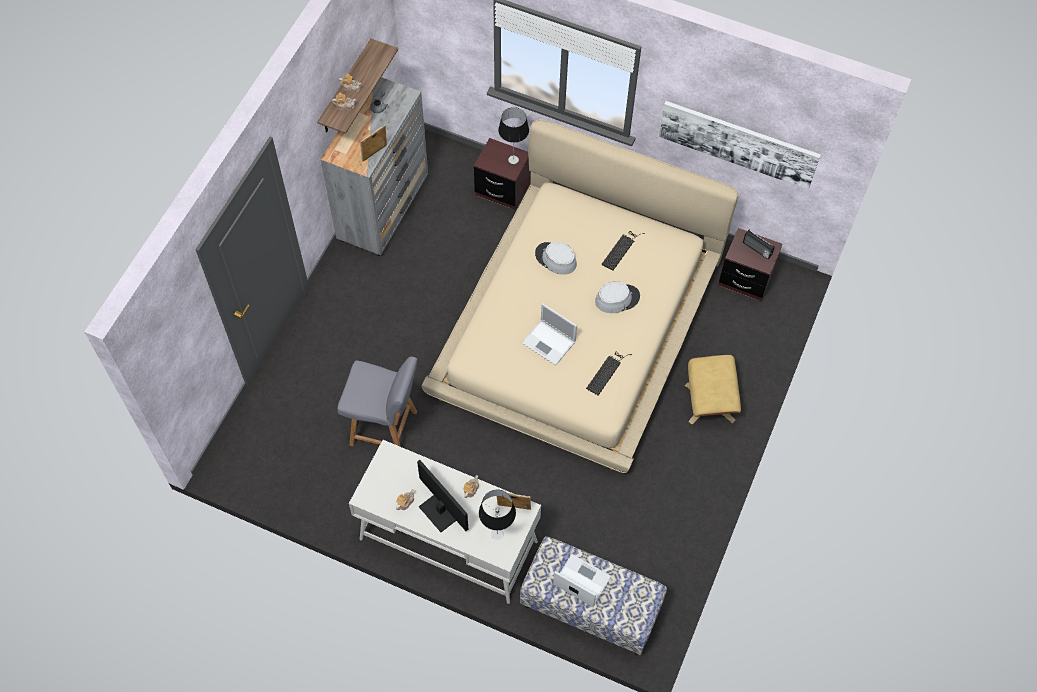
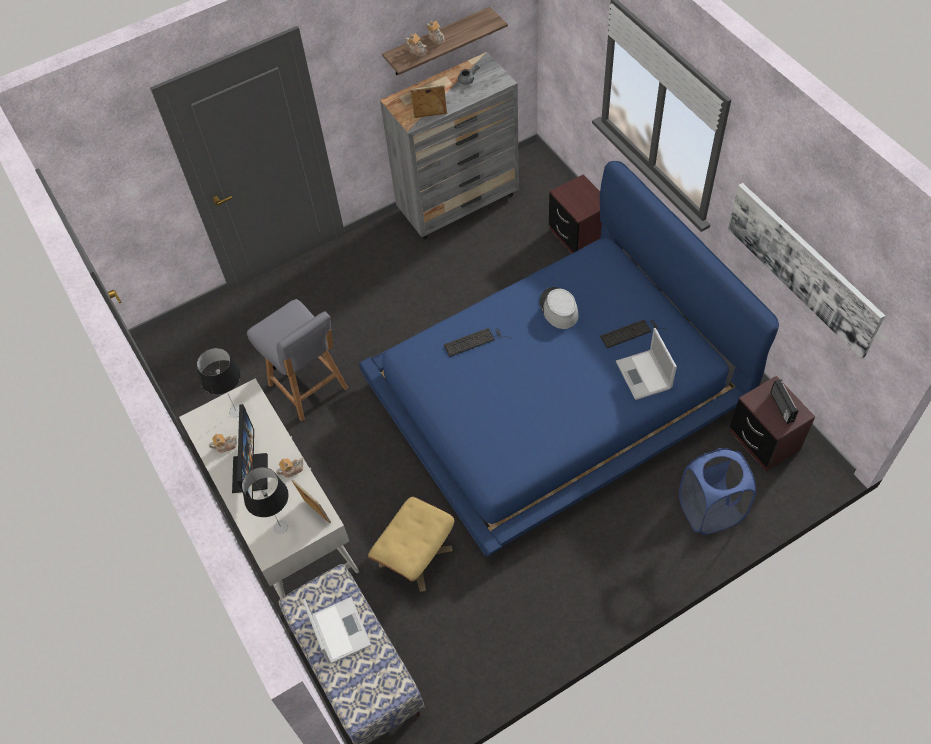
camera: 40 degrees right, 5 degrees down
(513, 159) = (591, 203): table lamp -> table lamp (236, 411)
(549, 343) = (490, 382): laptop -> laptop (644, 375)
(578, 324) = (556, 392): beige bed -> blue bed
(607, 372) = (525, 440): keyboard -> keyboard (475, 341)
(617, 298) = (590, 377): grey hat -> none
(710, 403) = (633, 542): beige ottoman -> beige ottoman (416, 557)
(744, 350) = (710, 510): none -> blue laundry basket

